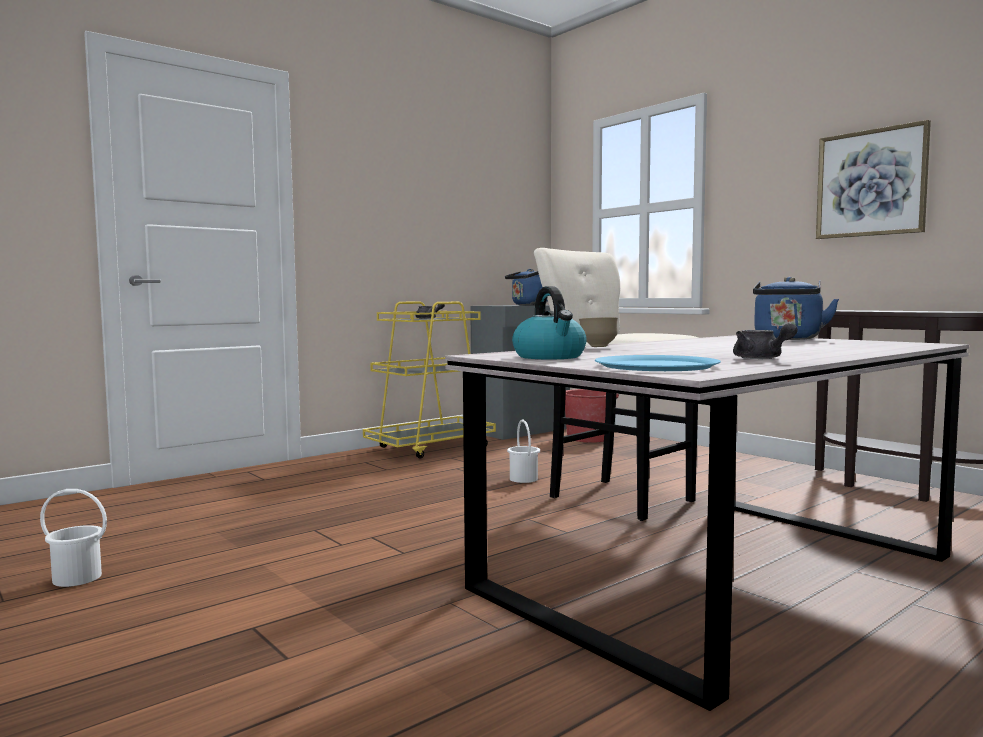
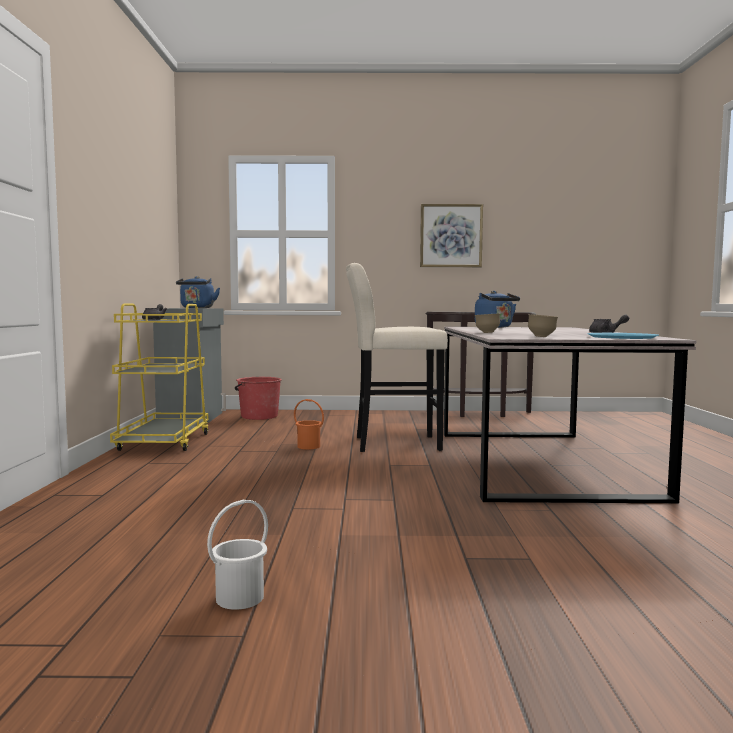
camera: 50 degrees left, 0 degrees up
(523, 479) = (308, 446): white bucket -> orange bucket
(550, 357) = (542, 337): kettle -> brown bowl

